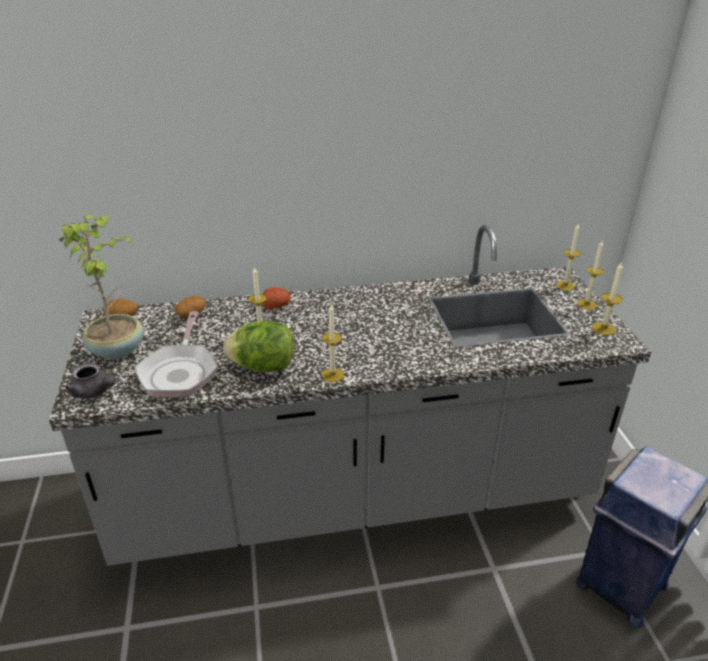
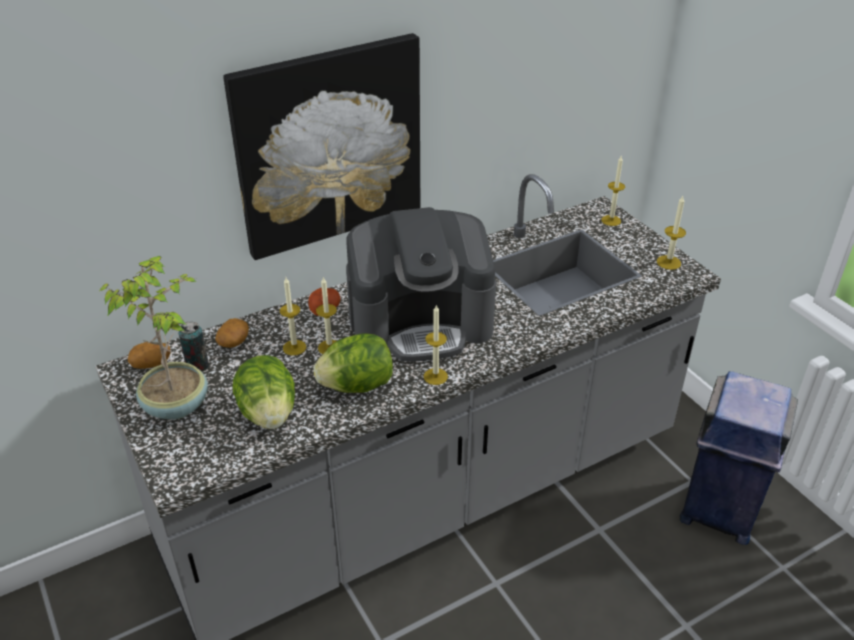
camera: 20 degrees left, 5 degrees up
(94, 392) = (187, 461): grey teapot -> none
(153, 325) = (197, 366): none -> can
(180, 371) = (268, 413): frying pan -> lettuce
(296, 164) = (329, 146): none -> picture
(347, 331) = (421, 322): none -> coffee machine
(586, 304) = (641, 238): candle -> candle (294, 347)

